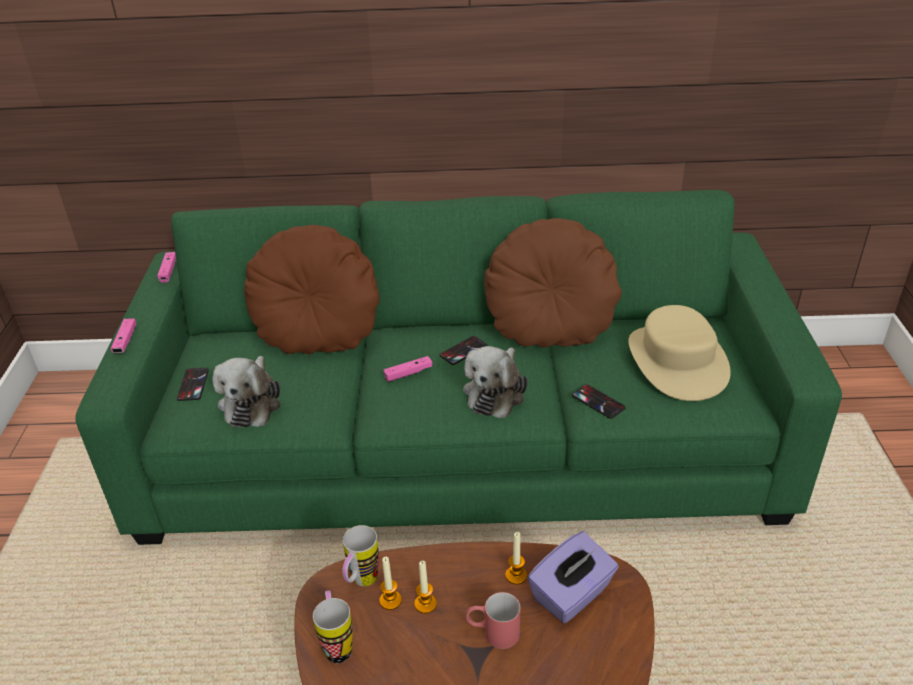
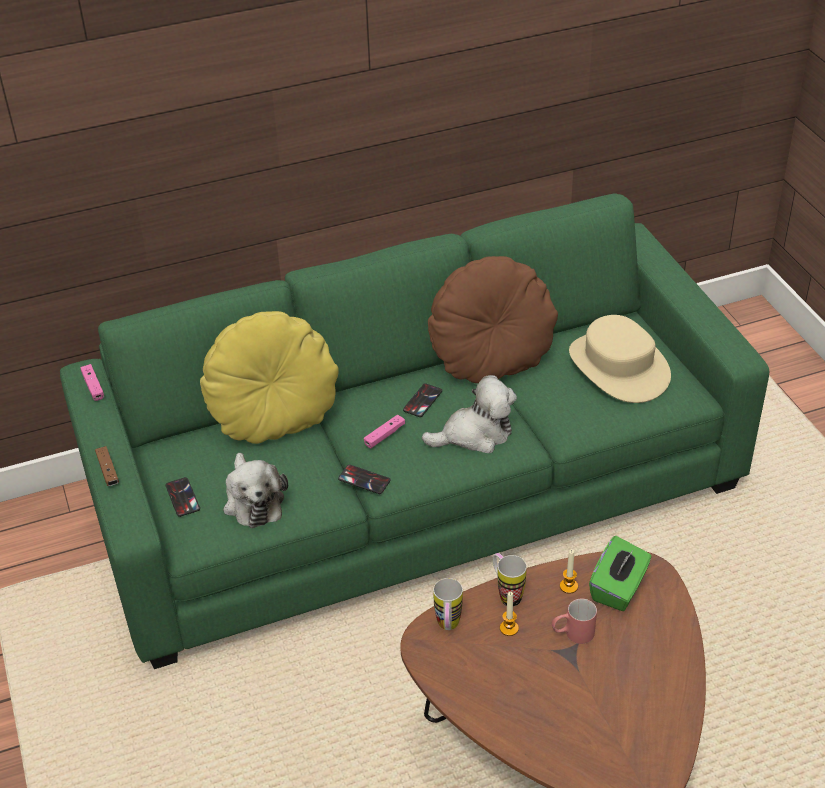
camera: 20 degrees left, 5 degrees up
(125, 341) = (108, 471): pink game controller -> brown game controller
(319, 340) = (275, 422): brown pillow -> yellow pillow
(337, 644) = (456, 678): mug -> mug (506, 594)
(390, 600) = (479, 634): candle -> none
(495, 392) = (475, 434): plush toy -> plush toy turned 105 degrees counterclockwise
(572, 594) = (618, 588): purple tissue box -> green tissue box
(598, 402) = (568, 421): phone -> phone (364, 480)

